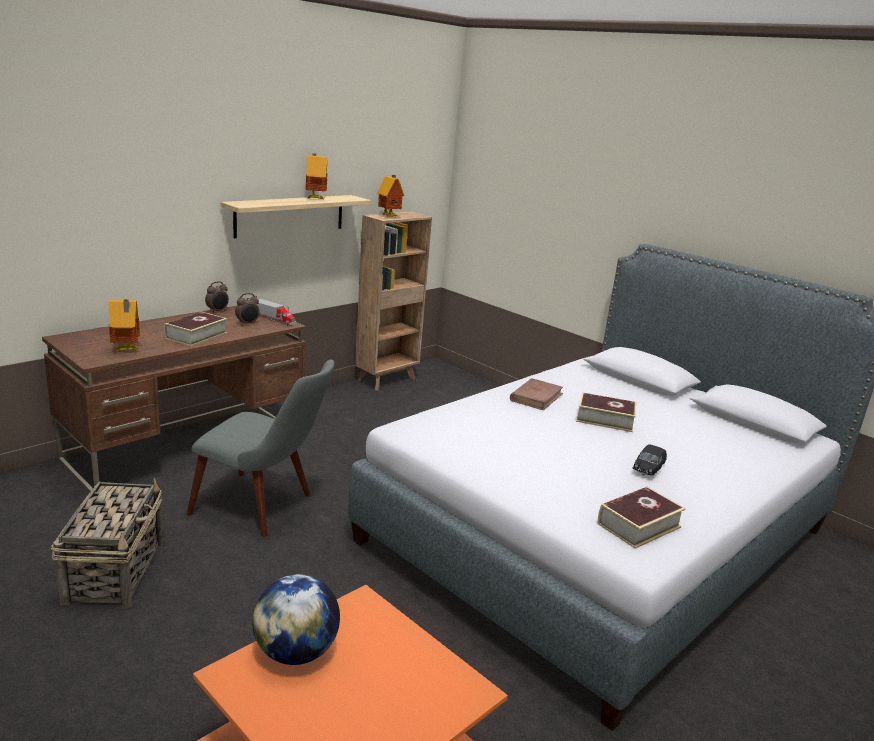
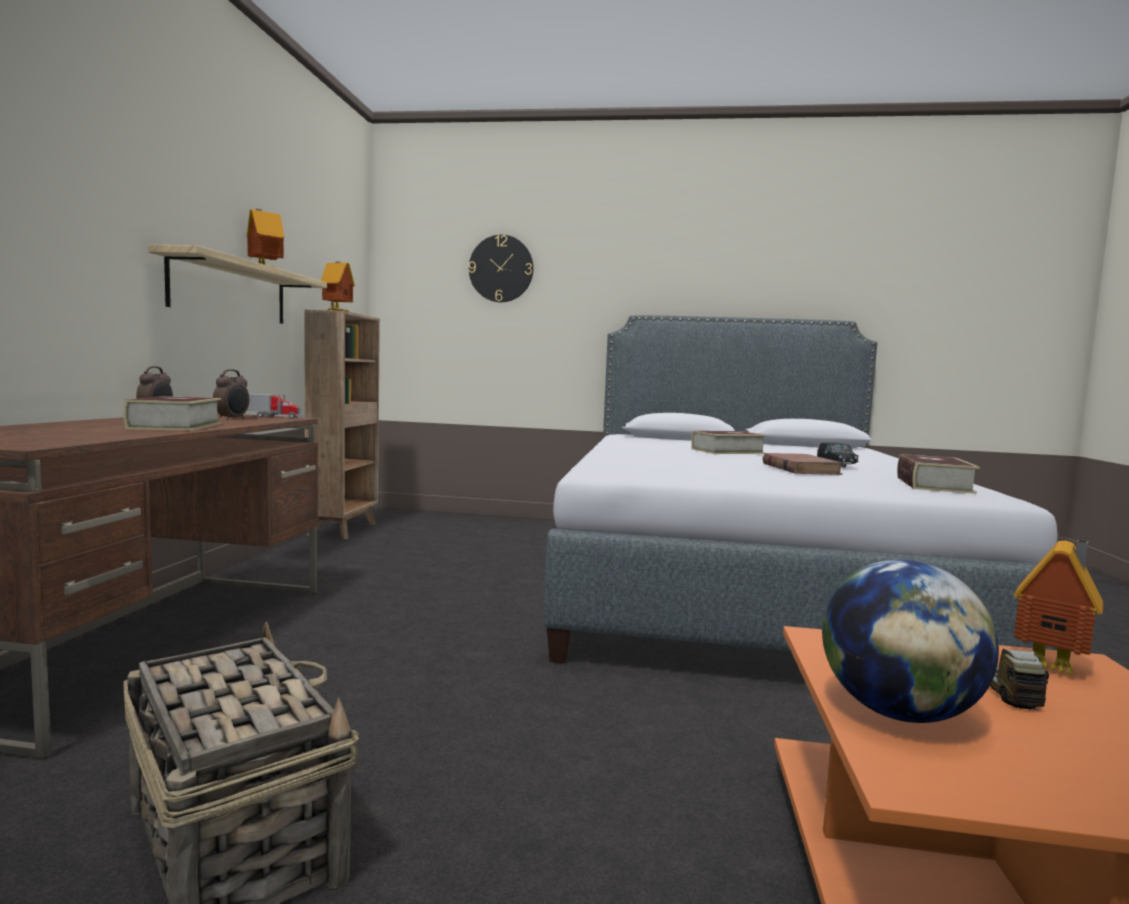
camera: 35 degrees left, 15 degrees down
(126, 351) = (77, 437): toy house -> toy house (1053, 668)
(265, 507) = (379, 668): grey chair -> none
(374, 676) = (1008, 693): none -> toy truck
(536, 397) = (644, 448): brown book -> brown book (800, 469)
(546, 176) = (501, 269): none -> wall clock

